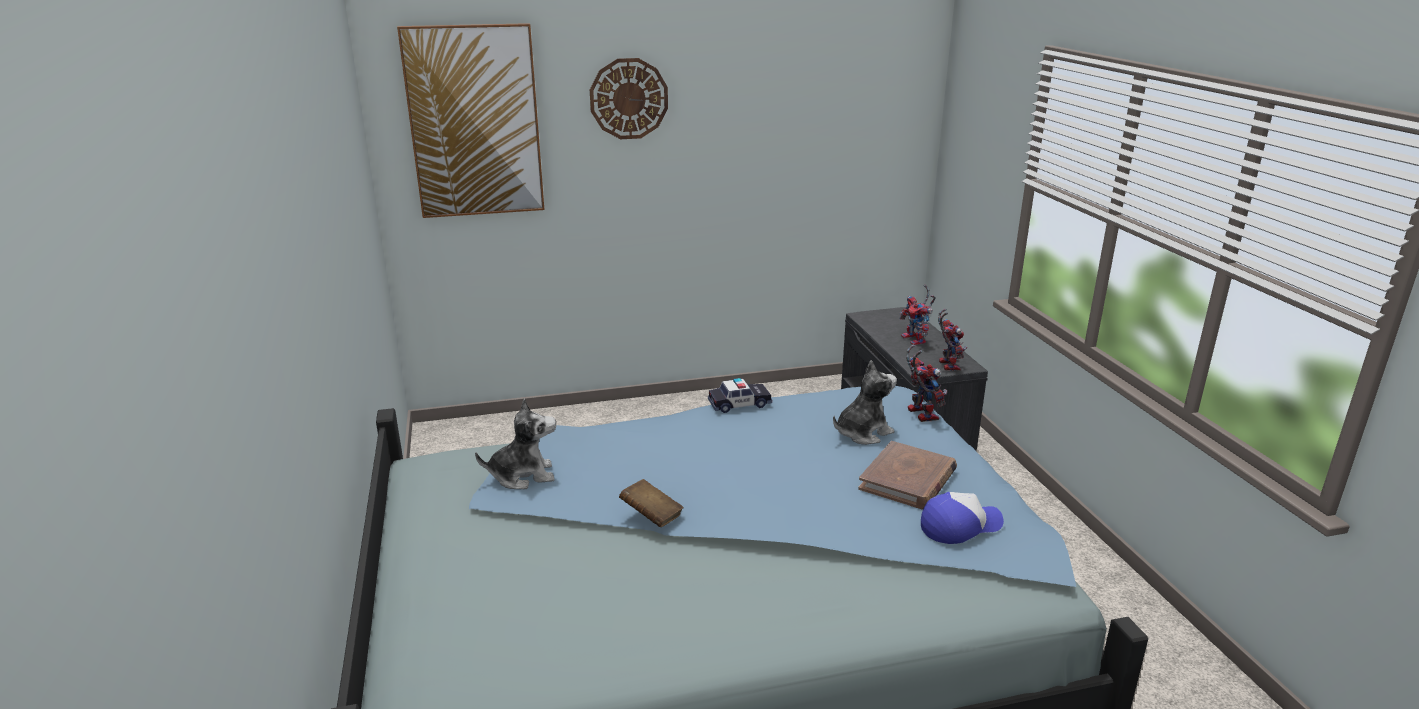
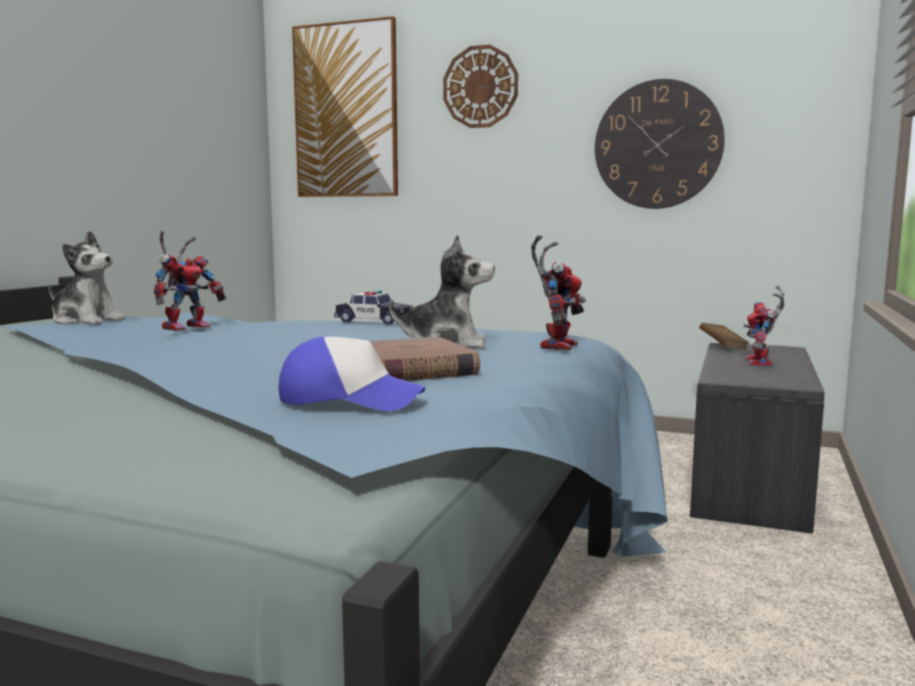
camera: 35 degrees right, 15 degrees down
(651, 515) = (91, 344): brown book -> brown book (723, 347)
(792, 151) = (658, 145): none -> wall clock
(946, 364) = (767, 379): toy robot -> toy robot (187, 327)

